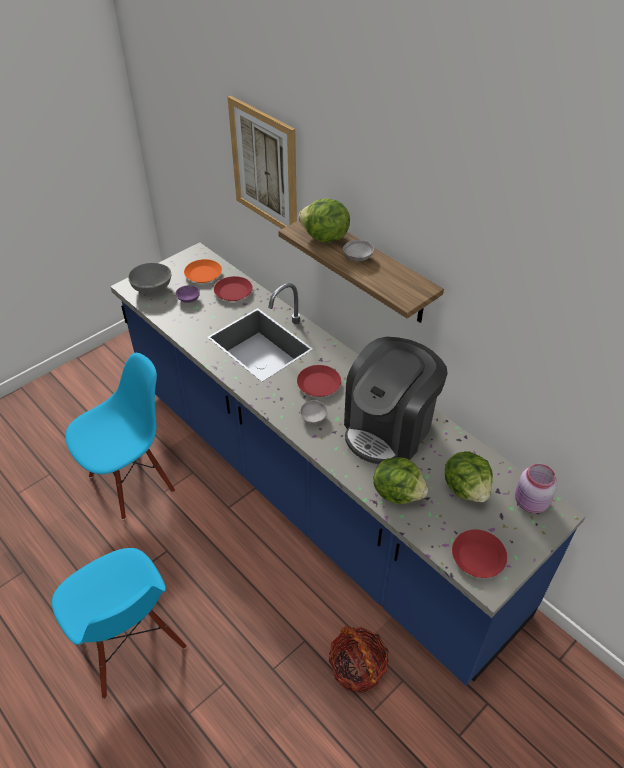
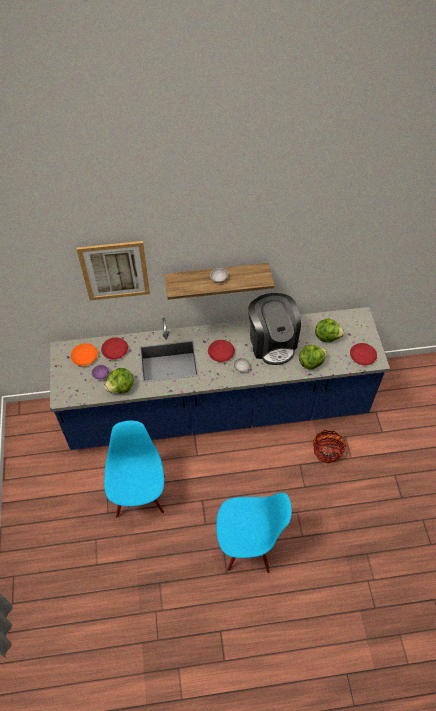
camera: 55 degrees left, 10 degrees up
(152, 288) = (73, 388): grey bowl -> none
(324, 238) = (191, 282): lettuce -> lettuce (121, 387)
(530, 503) = (350, 320): pink jar -> none

